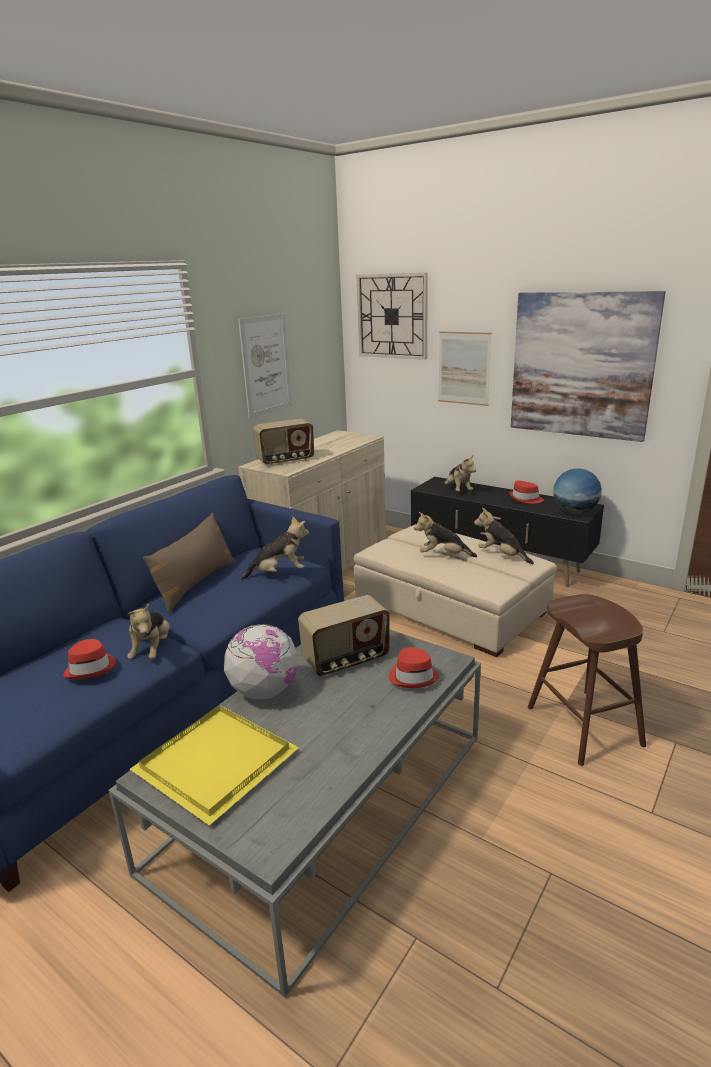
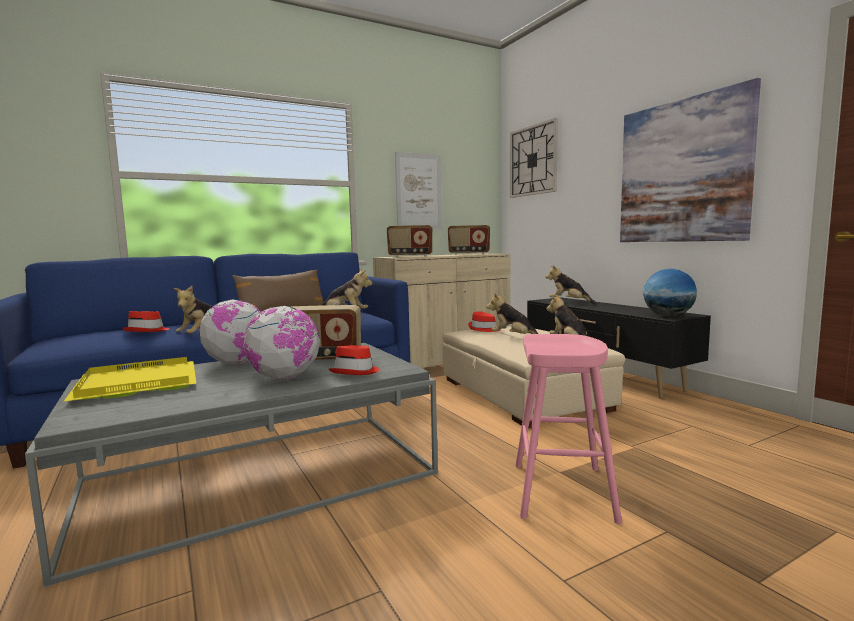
camera: 25 degrees right, 15 degrees down
(335, 439) = (468, 254): none -> radio
(360, 706) = (285, 377): none -> globe
(458, 490) = (569, 302): plush toy -> plush toy turned 120 degrees clockwise
(464, 368) = (583, 194): picture -> none
(525, 499) = (627, 308): red hat -> red hat (484, 329)
(583, 726) = (562, 491): brown stool -> pink stool

